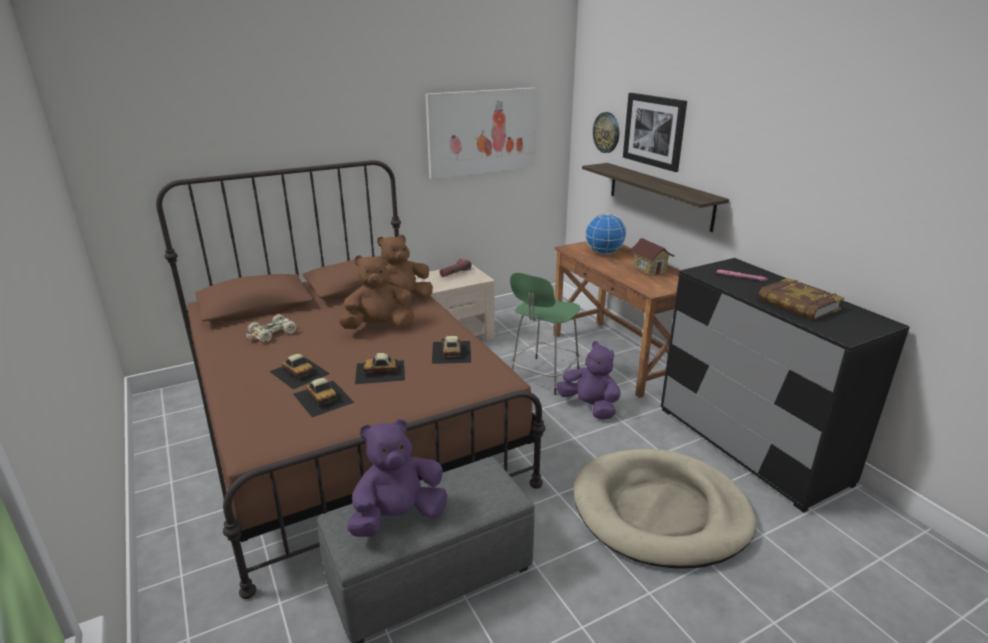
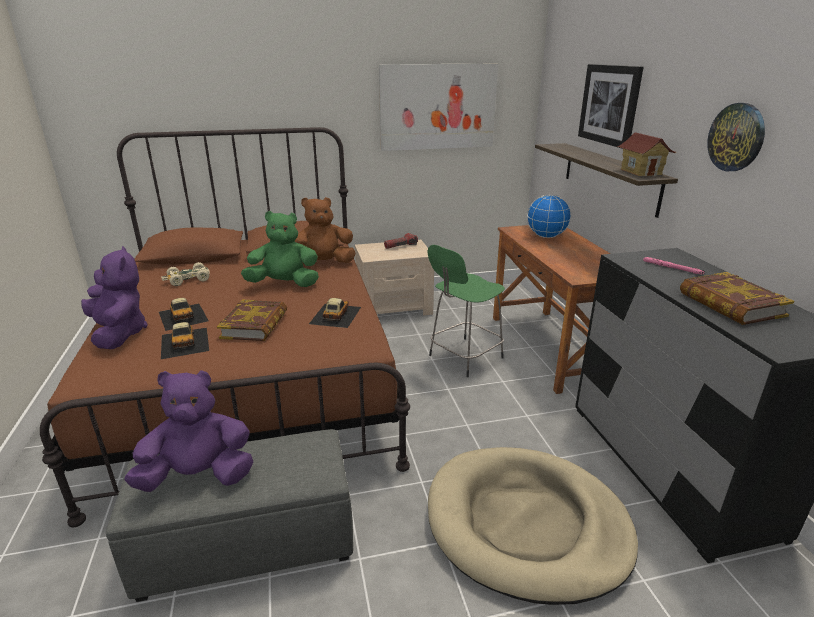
camera: 15 degrees right, 0 degrees up
(378, 327) = (284, 284): brown plush toy -> green plush toy
(380, 372) = (255, 325): toy car -> book
(589, 407) = (498, 395): purple plush toy -> purple plush toy (119, 334)
(606, 132) = (566, 110): wall clock -> wall clock (736, 137)
(649, 270) = (586, 256): toy house -> toy house (641, 172)

